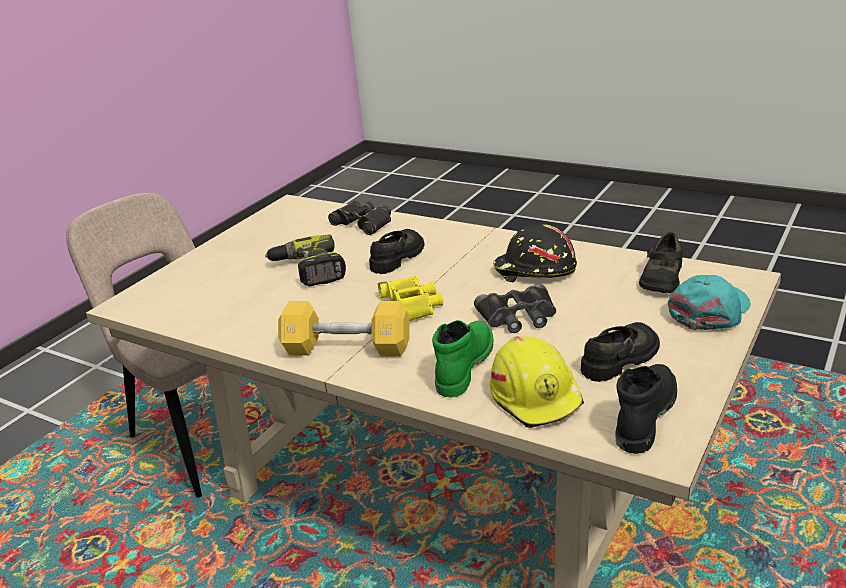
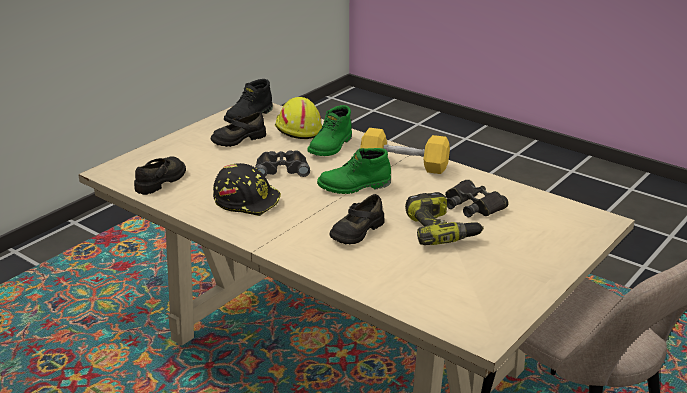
camera: 175 degrees left, 0 degrees up
(363, 223) = (387, 282): black binoculars -> black binoculars (473, 205)
(411, 305) = (354, 187): yellow binoculars -> green boot
(710, 311) = (158, 156): turquoise cap -> none

